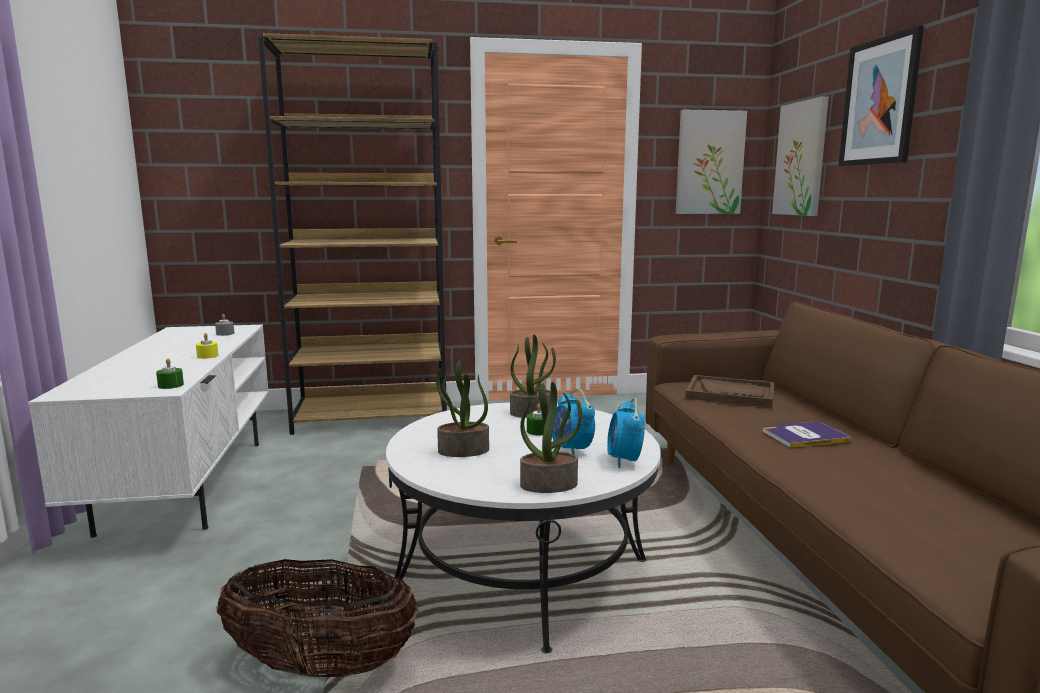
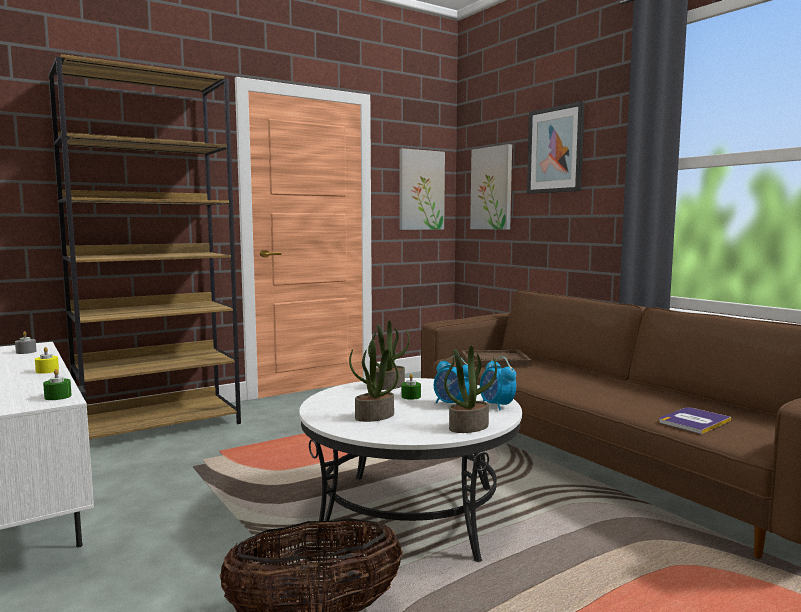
camera: 25 degrees left, 5 degrees down
(804, 435) = (571, 379): book -> book (694, 421)

